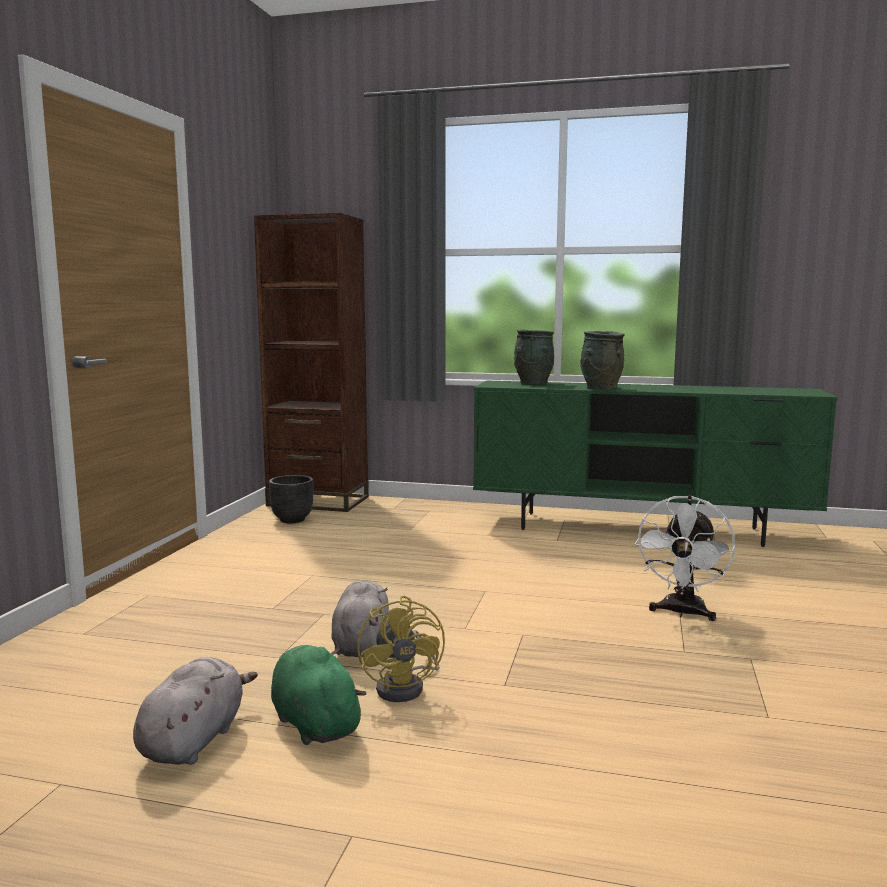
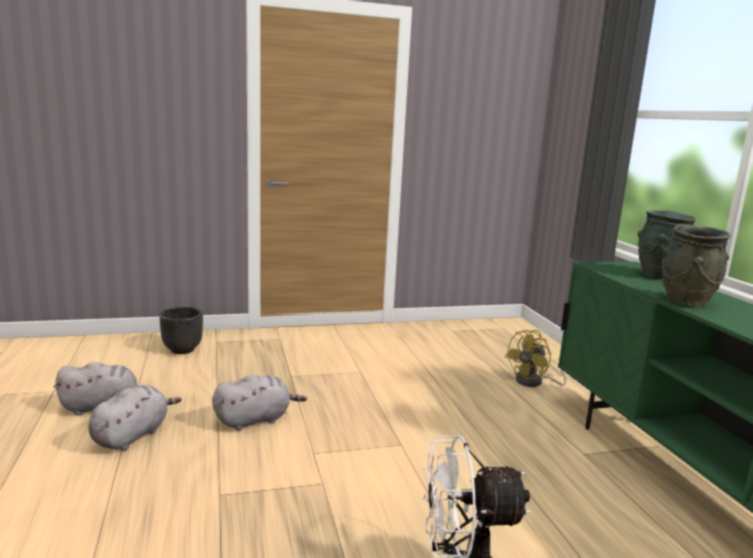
camera: 60 degrees right, 5 degrees up
(292, 520) = (457, 335): black planter -> black planter (183, 349)
(314, 723) = (133, 435): green plush toy -> grey plush toy
(318, 501) = (512, 331): brown bookcase -> none
(406, 687) = (196, 454): yellow fan -> yellow fan (535, 382)

